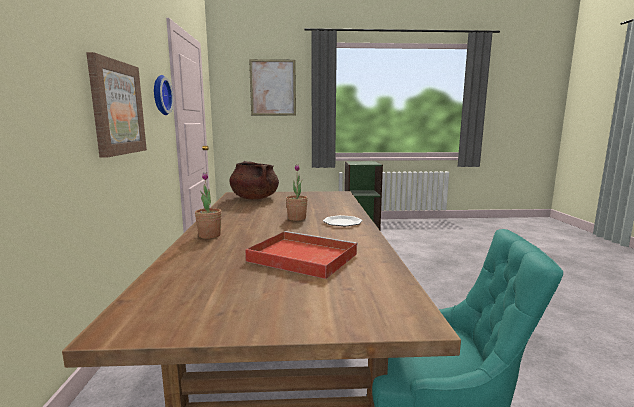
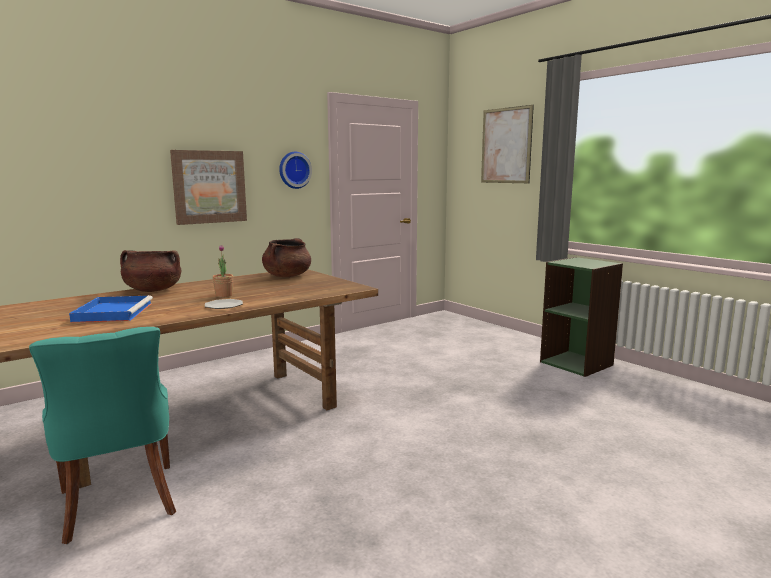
camera: 55 degrees right, 0 degrees up
(209, 235) = (152, 290): potted plant -> brown cooking pot
(300, 257) = (113, 312): red tray -> blue tray

